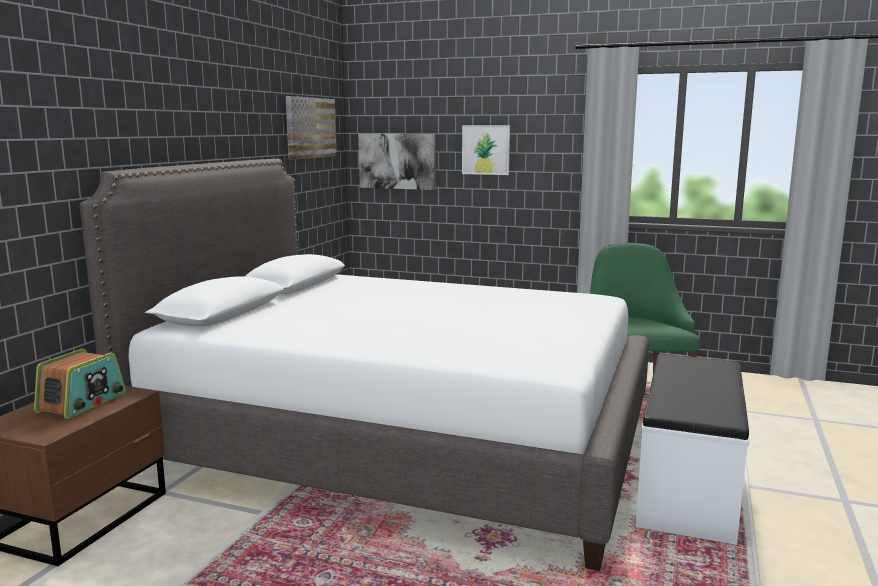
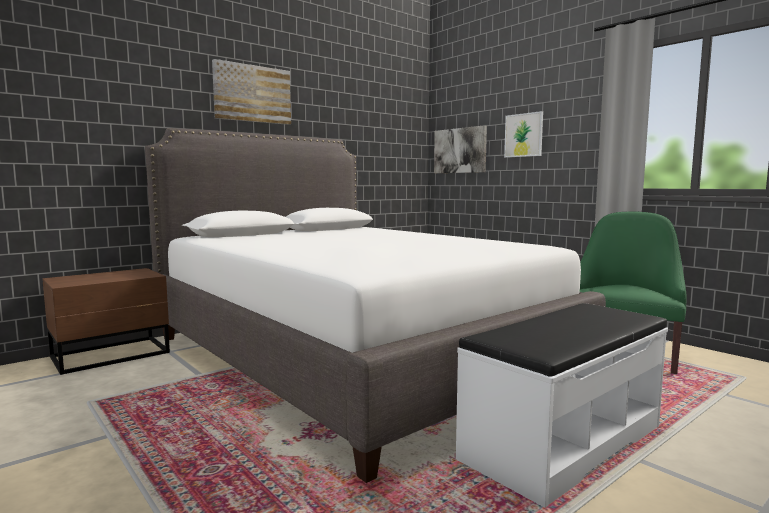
camera: 30 degrees right, 5 degrees down
(82, 403) = (117, 275): radio -> none
(310, 127) = (386, 123): picture -> picture (252, 94)

